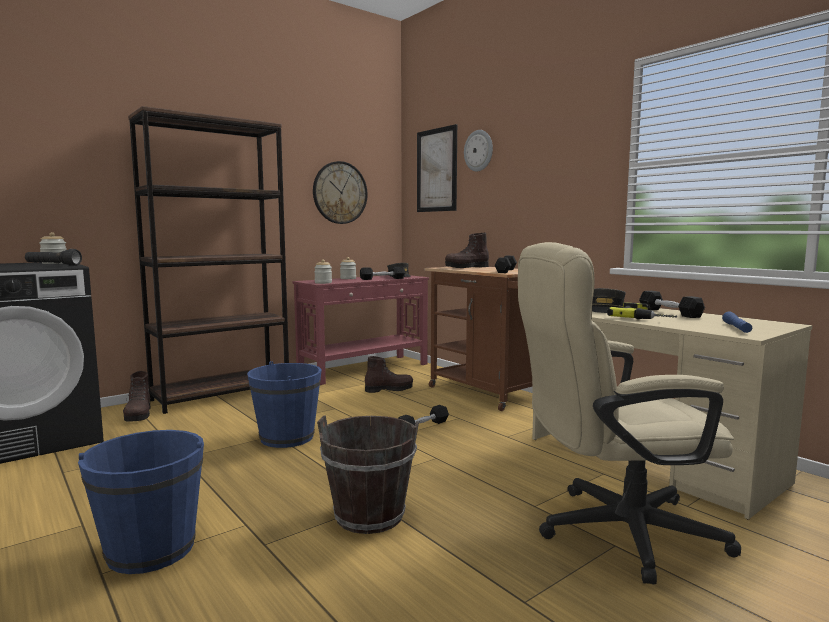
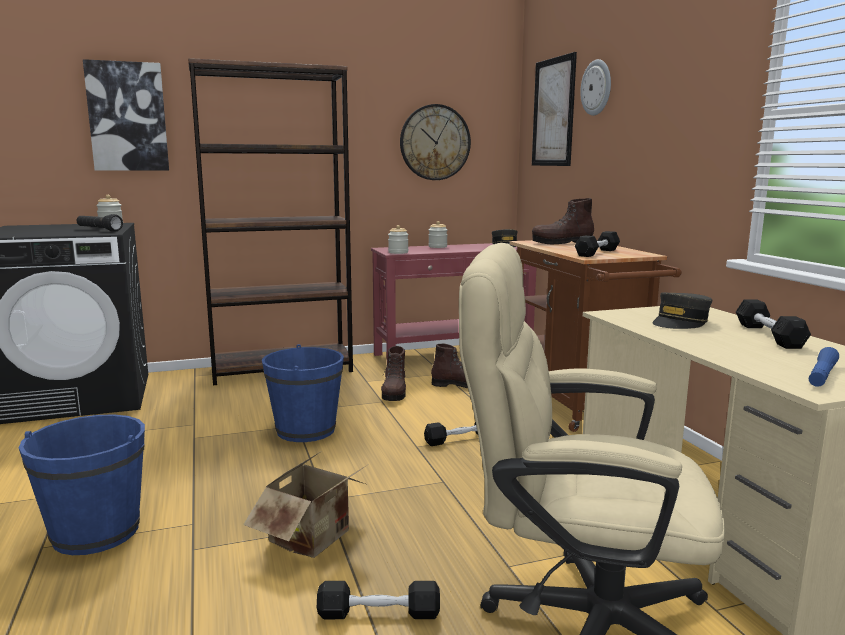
camera: 20 degrees right, 5 degrees up
(64, 159) = (127, 117): none -> picture
(138, 415) = (190, 384): brown boot -> brown boot (394, 393)
(369, 515) = (316, 539): brown bucket -> cardboard box
(382, 279) = (476, 249): black dumbbell -> black dumbbell (379, 613)
(644, 318) = (712, 342): power drill -> none

